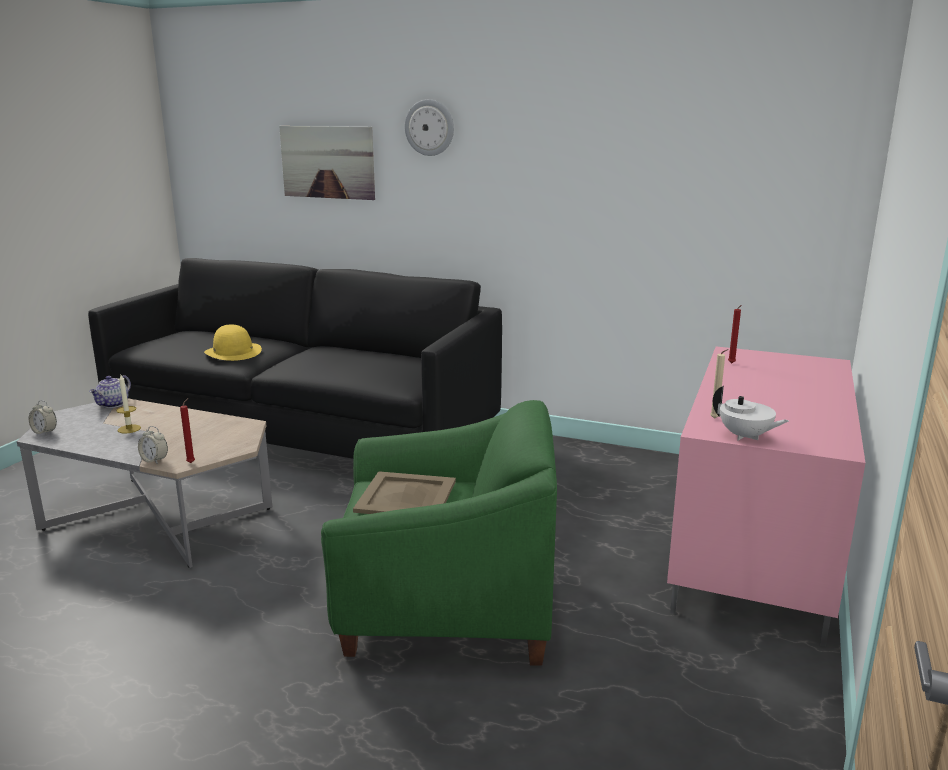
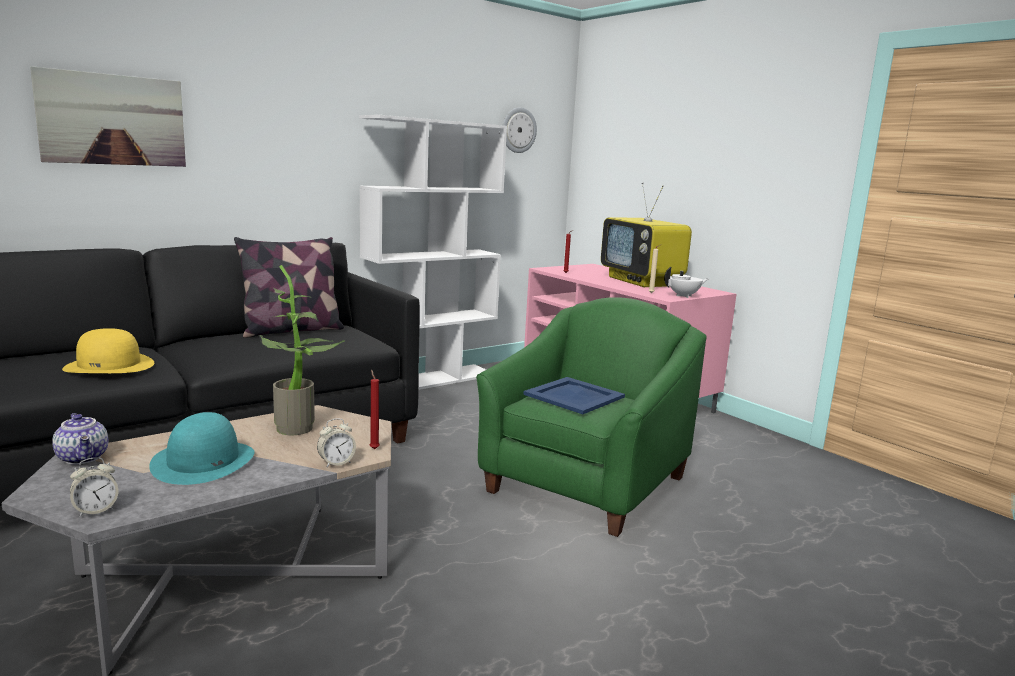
camera: 60 degrees left, 5 degrees down
(129, 429) = (203, 461): candle -> turquoise hat
(212, 431) = (300, 427): none -> potted plant
(389, 357) = (291, 330): none -> pillow
(406, 496) = (575, 396): beige tray -> blue tray
(429, 127) = (253, 89): wall clock -> wall clock (518, 130)
(593, 451) = (430, 380): none -> white bookcase
(787, 401) = (642, 281): none -> television

